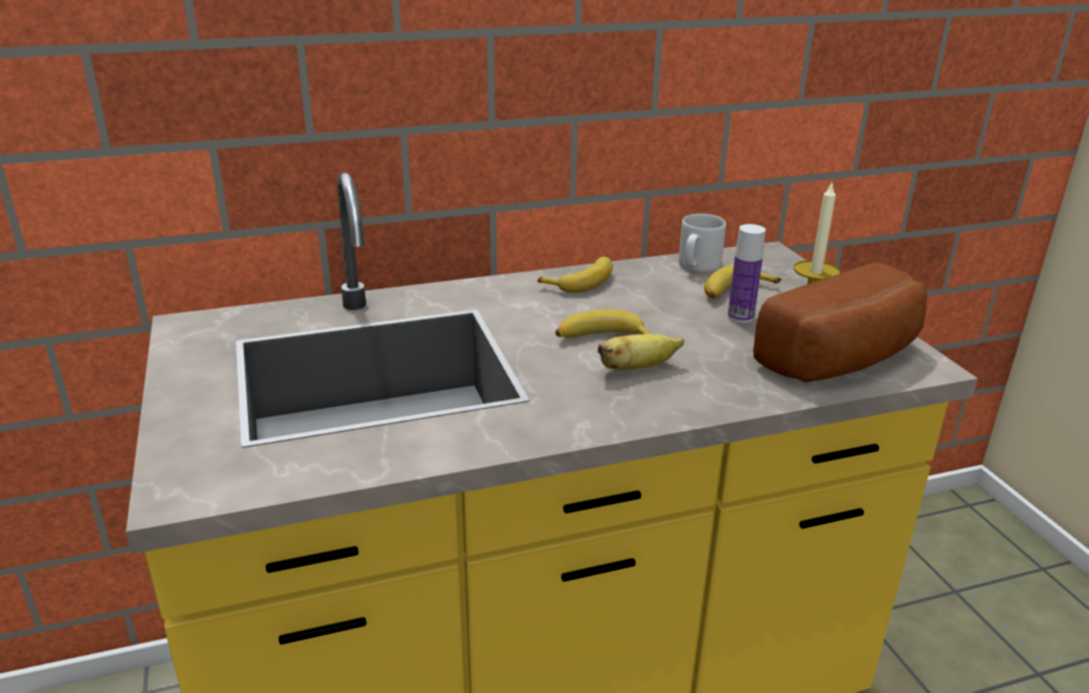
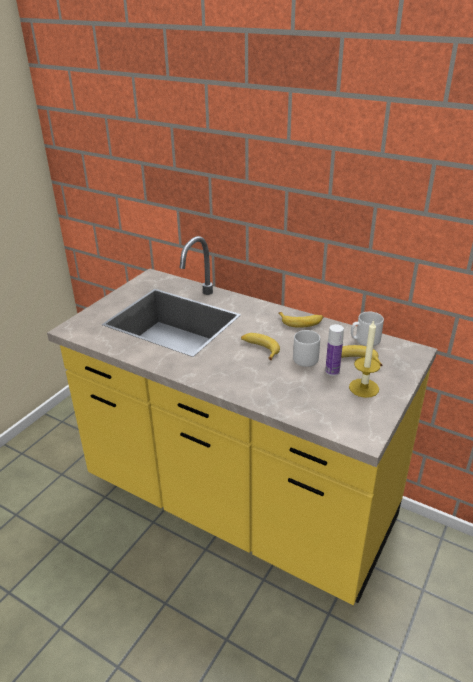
camera: 50 degrees right, 5 degrees up
(637, 368) = (248, 367): banana -> none
(678, 319) = (304, 357): none -> grey mug
(845, 360) = (335, 413): bread -> none

